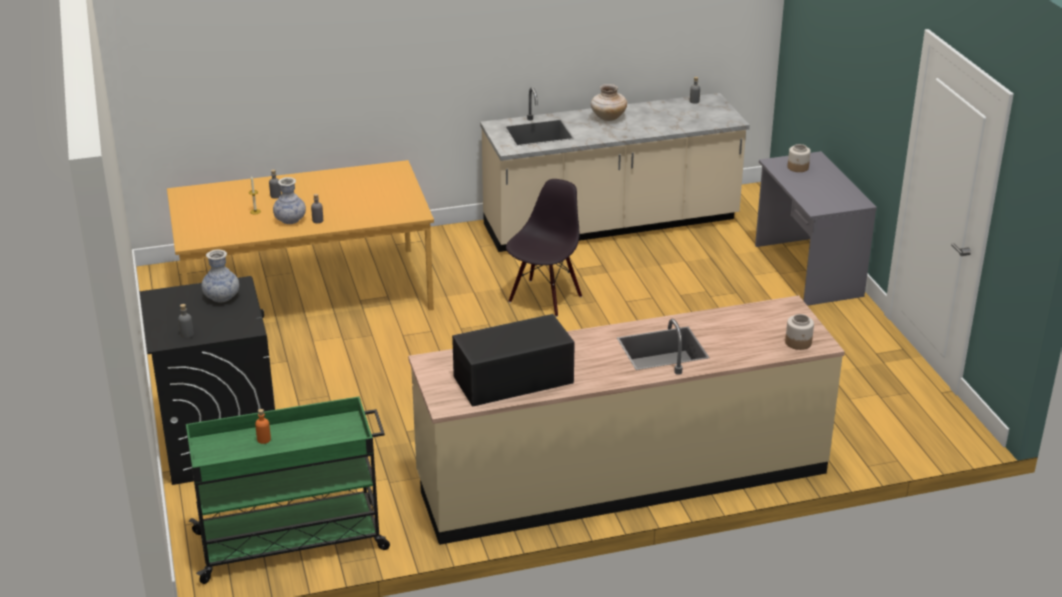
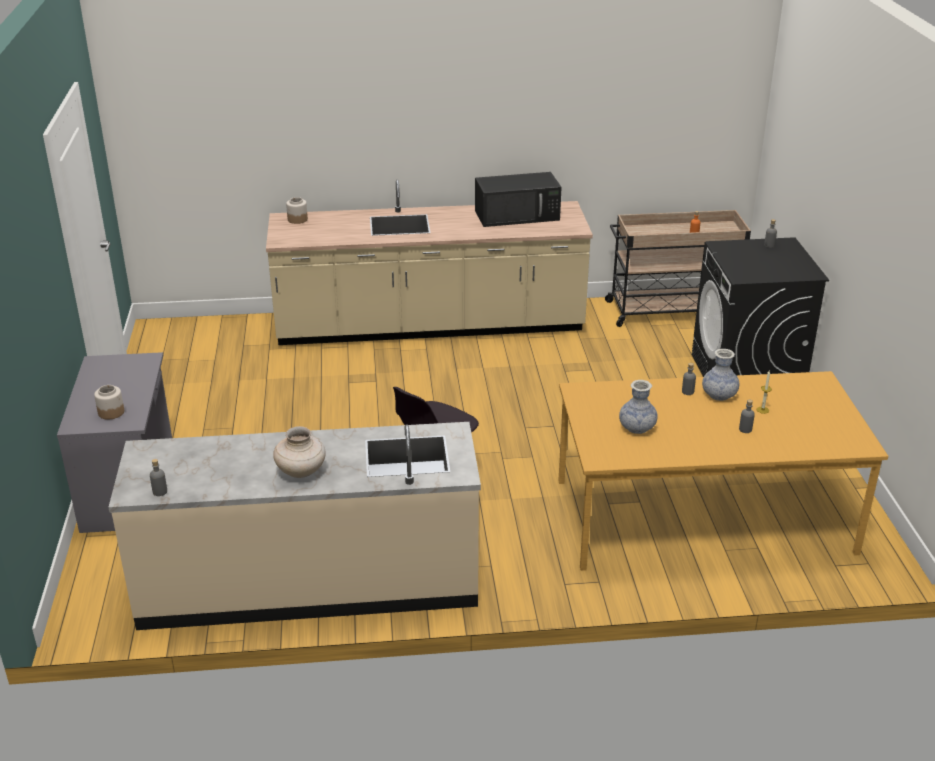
camera: 170 degrees left, 0 degrees up
(221, 297) = (752, 269): vase -> vase (637, 428)
(293, 541) = (672, 311): green cart -> beige cart

